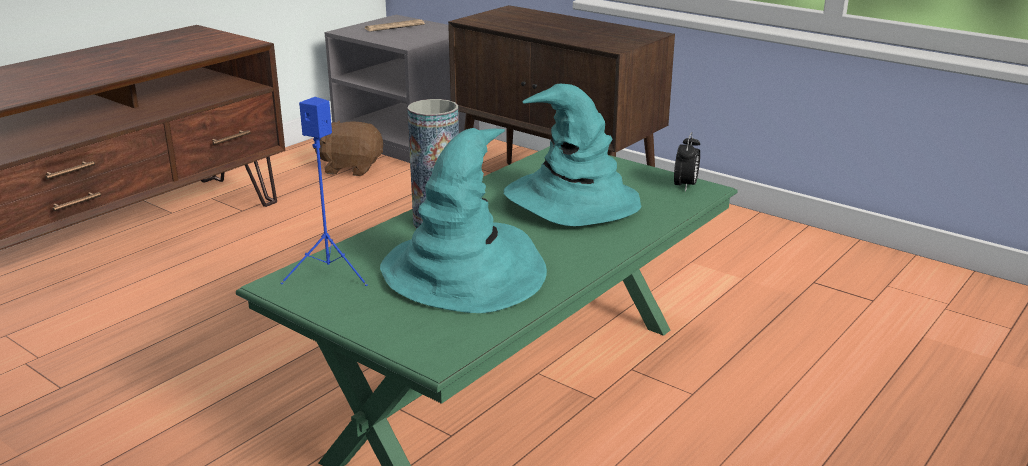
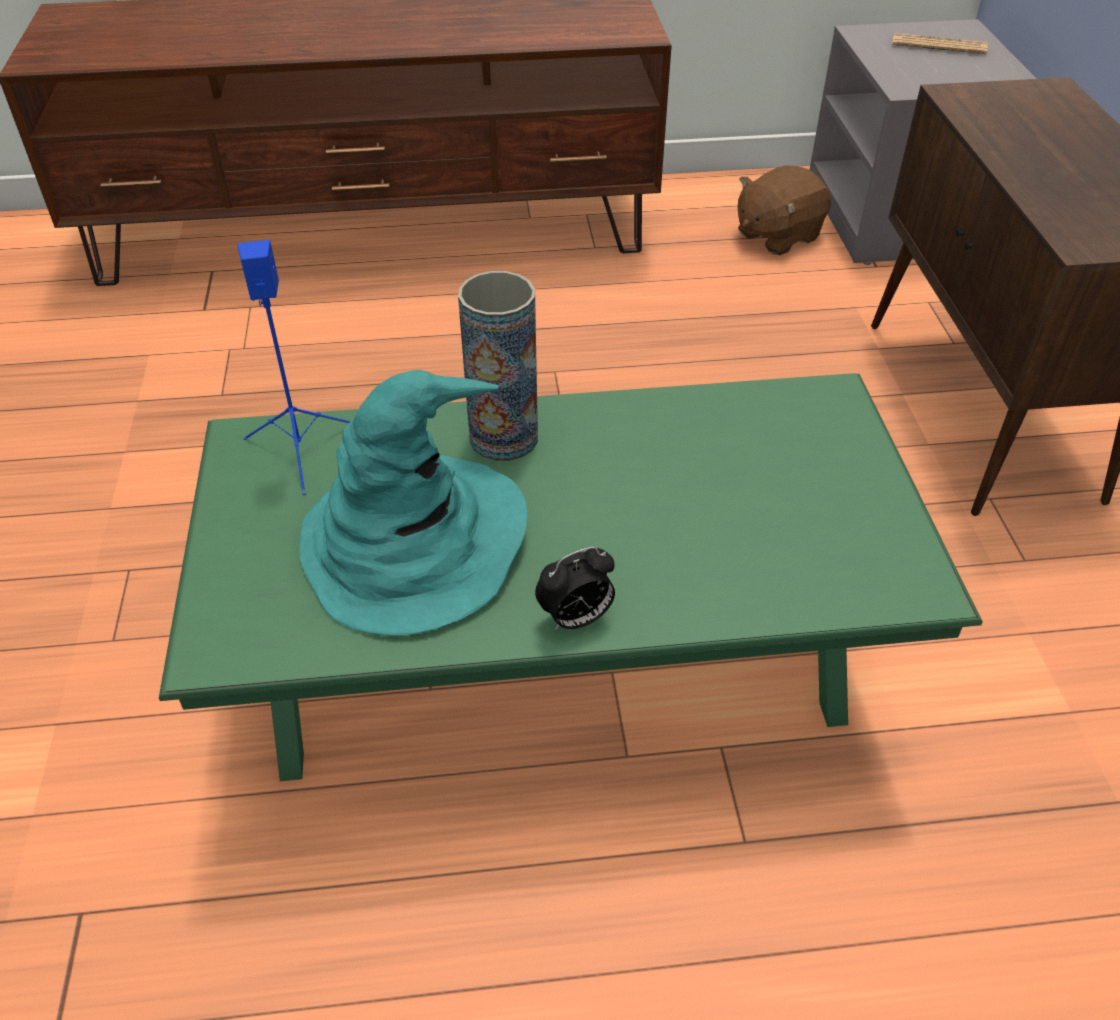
camera: 45 degrees right, 20 degrees up
(351, 168) = (777, 235): brown plush toy -> brown plush toy turned 90 degrees counterclockwise
(569, 202) = (699, 498): turquoise hat -> none
(685, 186) = (902, 566): alarm clock -> alarm clock (576, 619)

